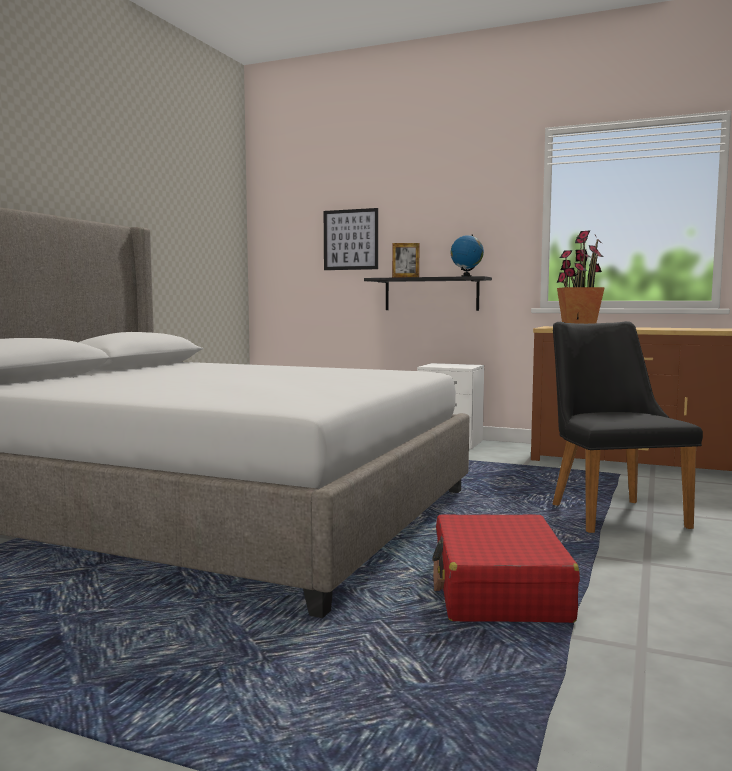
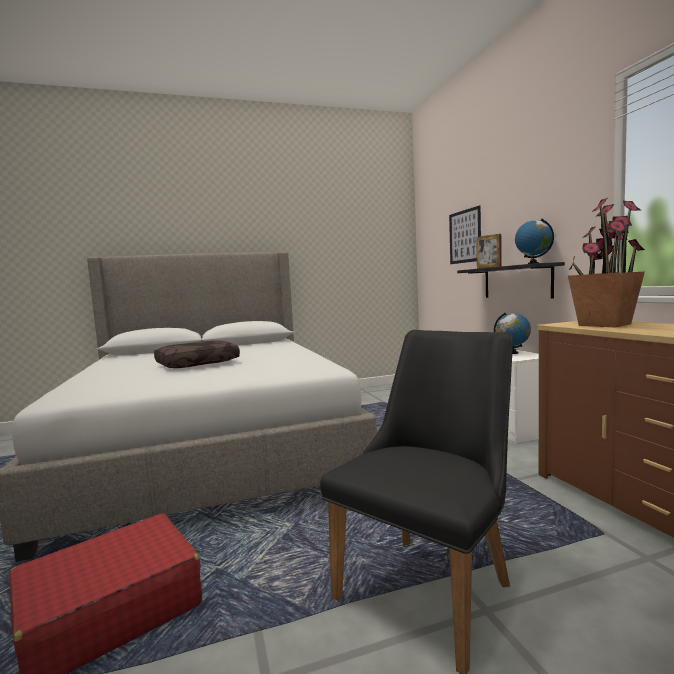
camera: 50 degrees right, 0 degrees up
(242, 378) = (198, 363): none -> brown pillow
(445, 365) = (513, 353): none -> globe

